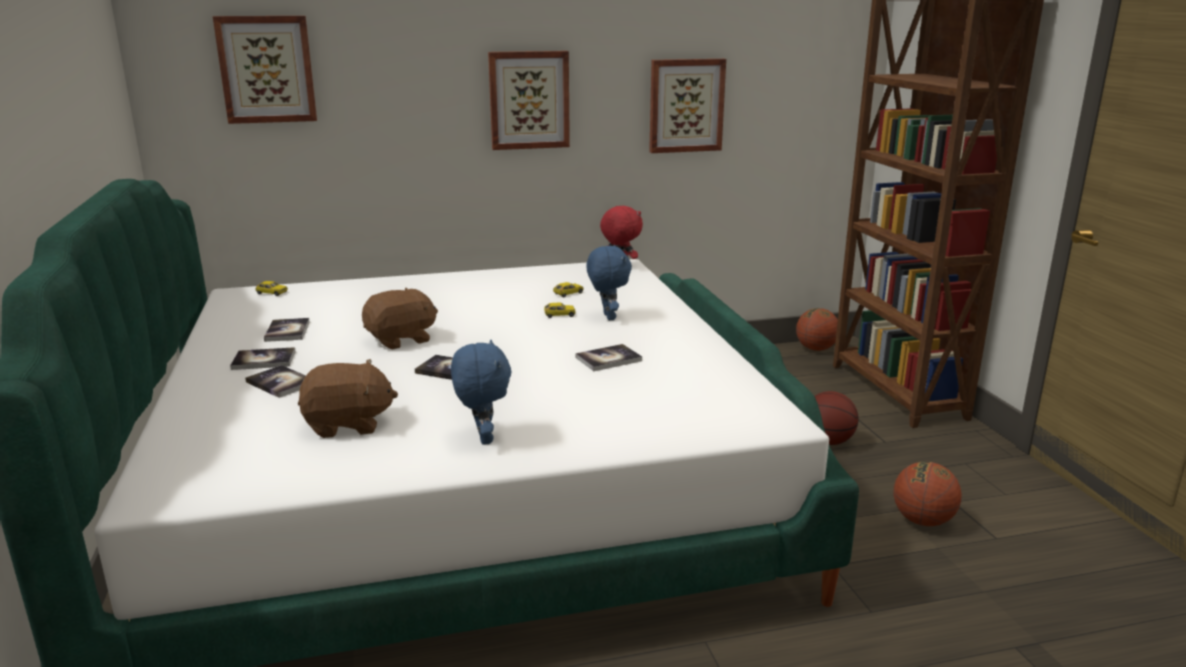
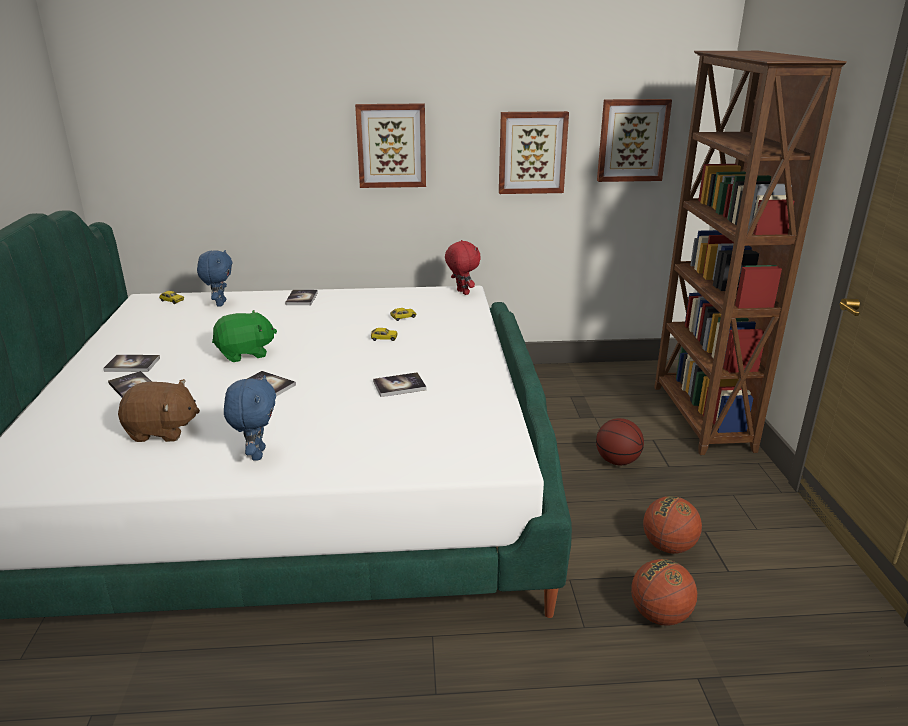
camera: 10 degrees right, 5 degrees up
(267, 69) = (172, 117): picture -> picture (632, 140)
(287, 331) = (164, 338): book -> book (302, 298)
(401, 340) = (245, 353): brown plush toy -> green plush toy
(607, 317) = (422, 343): blue plush toy -> blue plush toy (220, 303)
(816, 349) = (646, 369): basketball -> basketball (660, 615)

